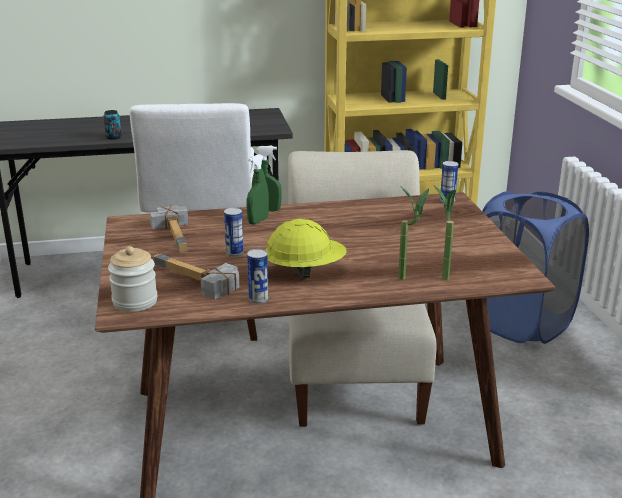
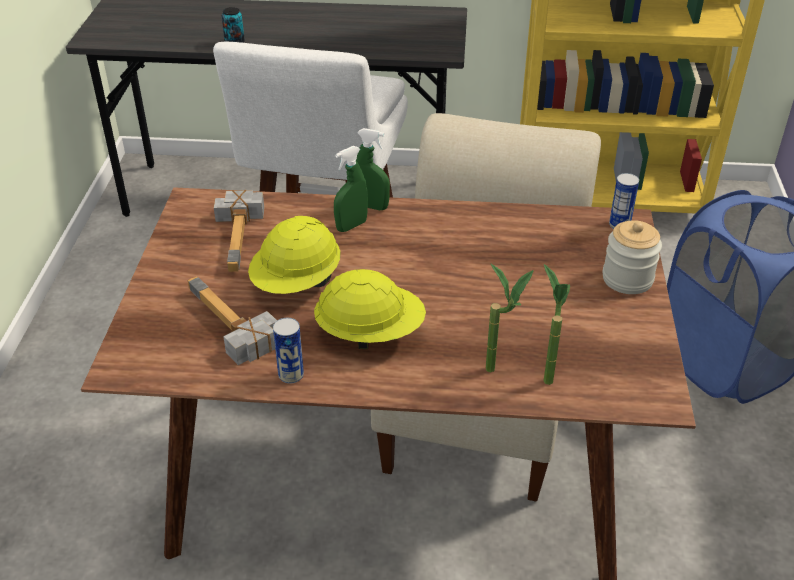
camera: 15 degrees right, 15 degrees up
(135, 301) = (143, 351): jar -> jar (627, 279)
(234, 253) = (297, 283): can -> yellow hard hat

